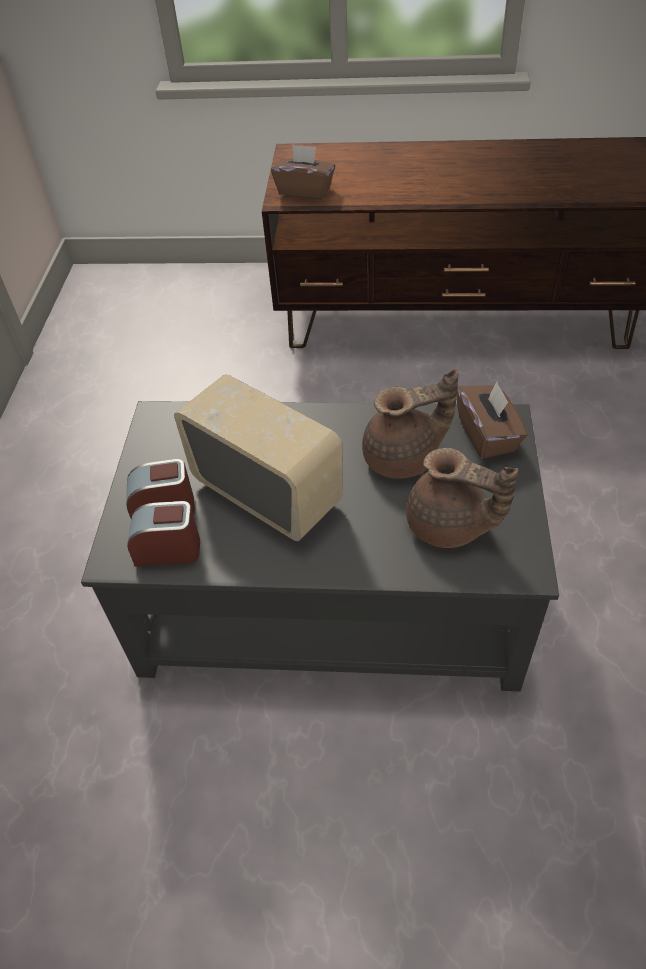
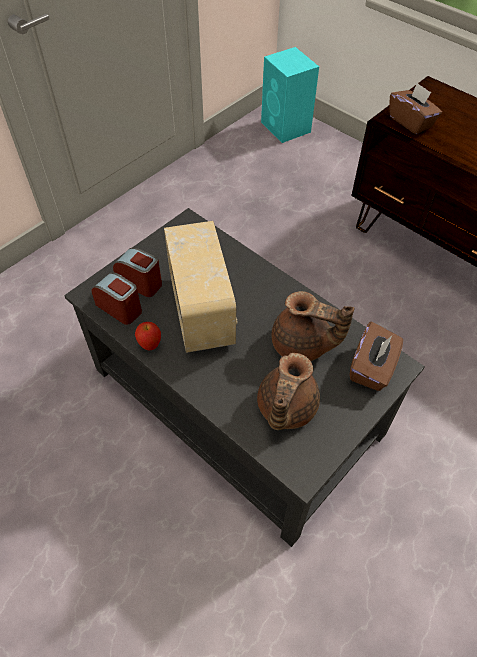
camera: 35 degrees right, 5 degrees up
(119, 288) = (286, 128): none -> turquoise speaker
(245, 563) = (150, 345): none -> apple
(449, 526) = (285, 408): brown teapot -> brown teapot turned 45 degrees clockwise

